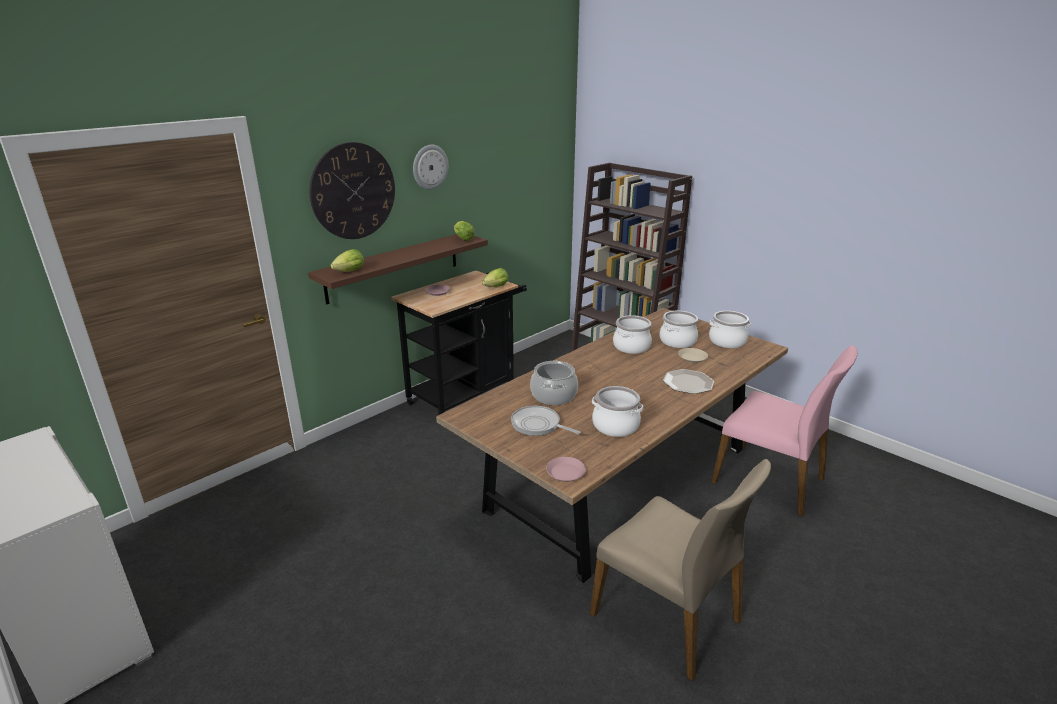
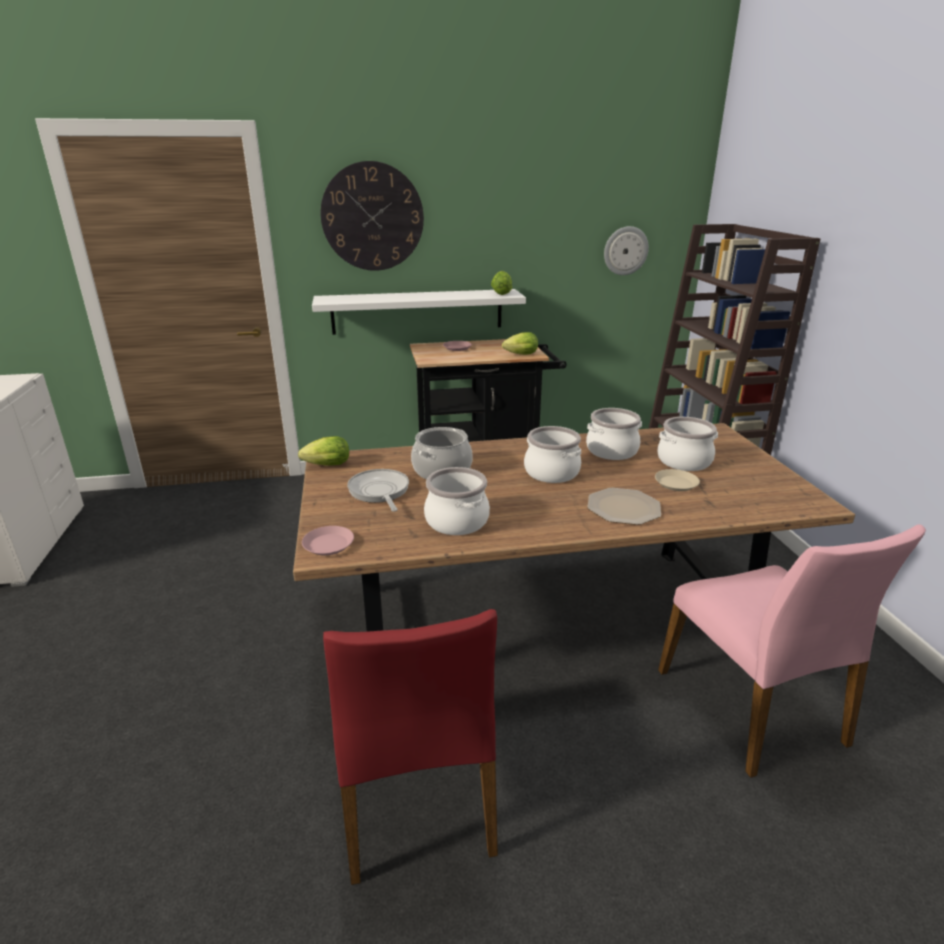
camera: 35 degrees right, 0 degrees up
(348, 272) = (342, 300): lettuce -> lettuce (325, 466)
(394, 267) = (417, 311): brown shelf -> white shelf
(429, 167) = (474, 203): wall clock -> wall clock (625, 250)
(668, 616) = (415, 793): beige chair -> red chair
(727, 342) = (759, 480): cooking pot -> cooking pot (551, 473)

